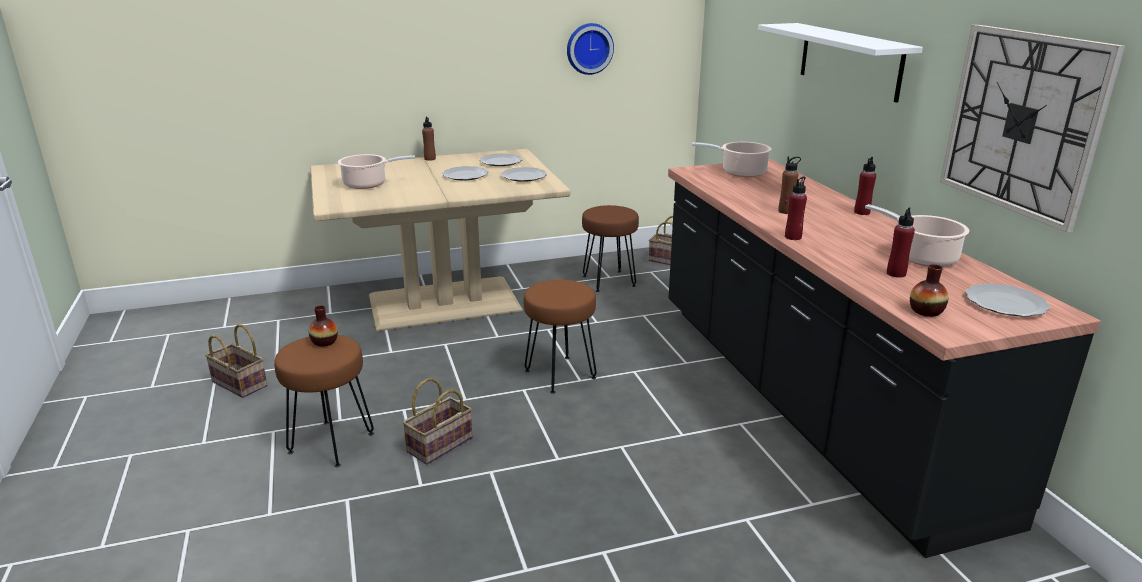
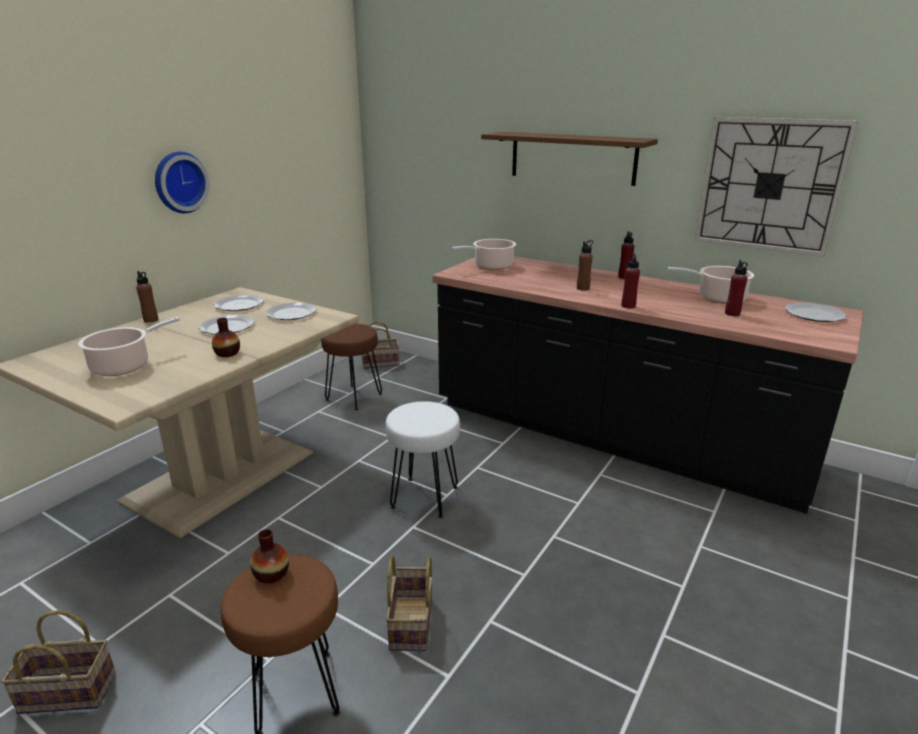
camera: 40 degrees left, 0 degrees up
(560, 374) = (424, 496): brown stool -> white stool
(589, 48) = (280, 174): wall clock -> wall clock (179, 182)
(849, 60) = (572, 157): white shelf -> brown shelf
(926, 311) = (799, 333): vase -> vase (227, 353)

